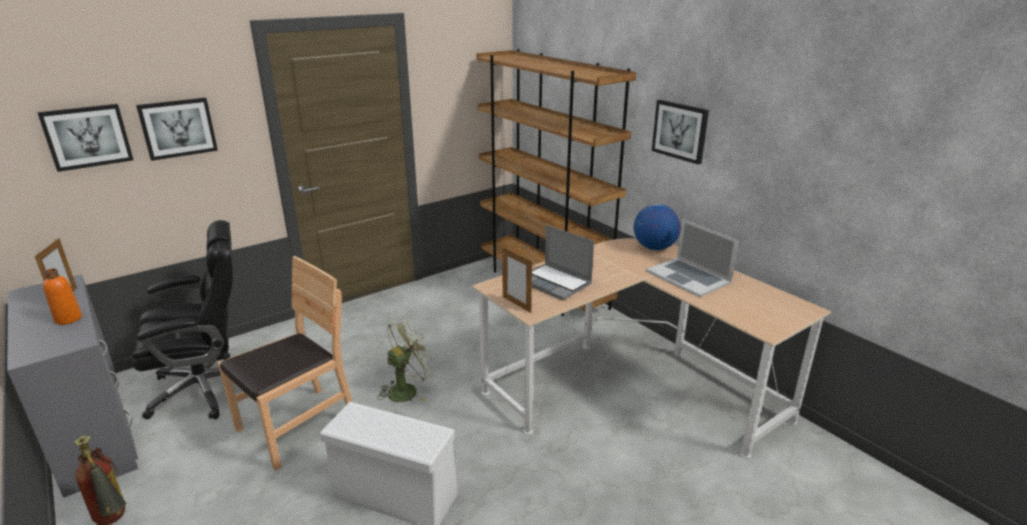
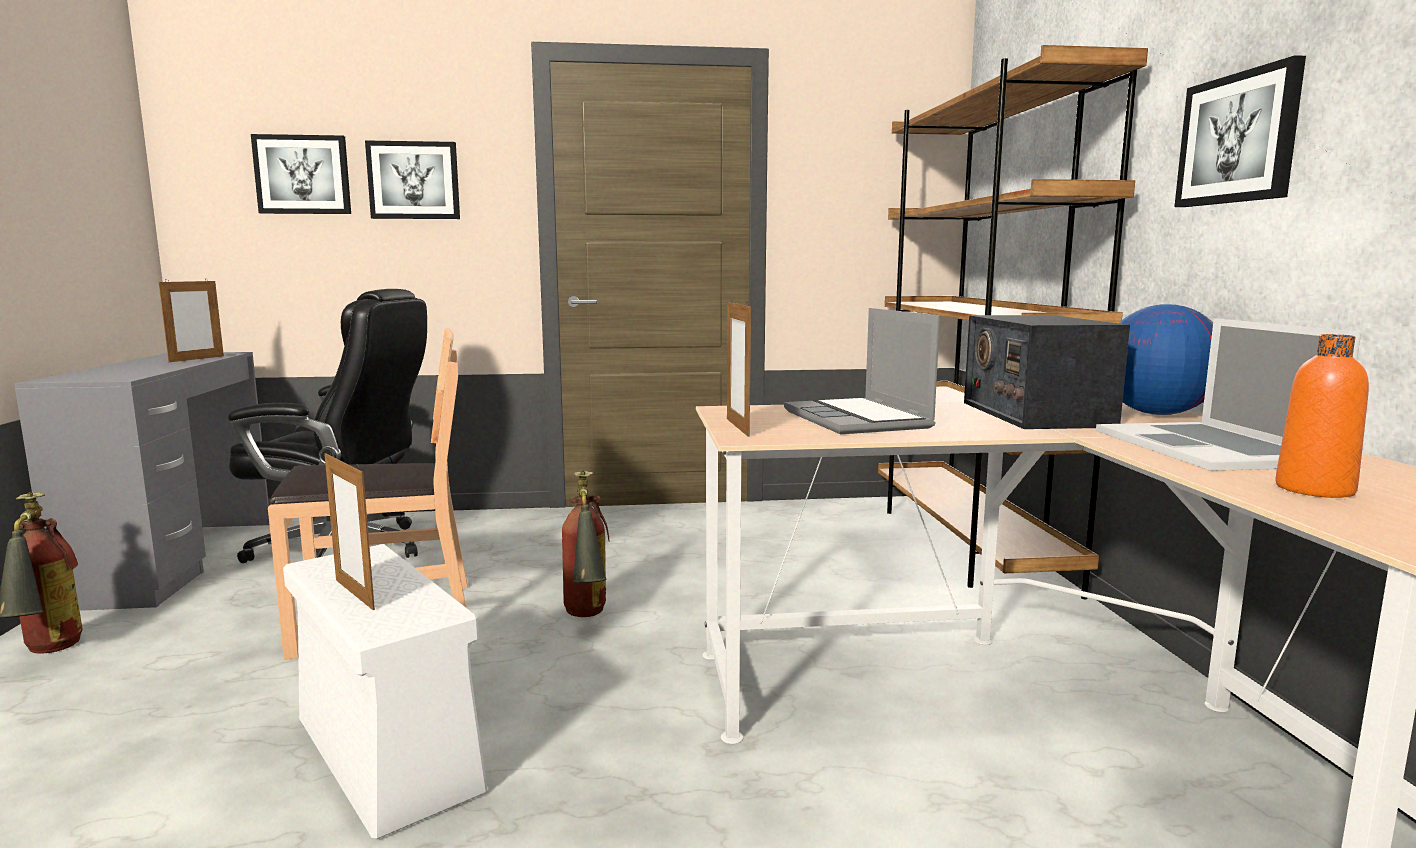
camera: 30 degrees right, 15 degrees down
(68, 319) = (158, 367): orange bottle -> orange bottle (1314, 489)
(385, 437) = (354, 594): none -> picture frame
(407, 390) = (587, 617): green fan -> fire extinguisher
(614, 259) = (1034, 414): none -> radio

